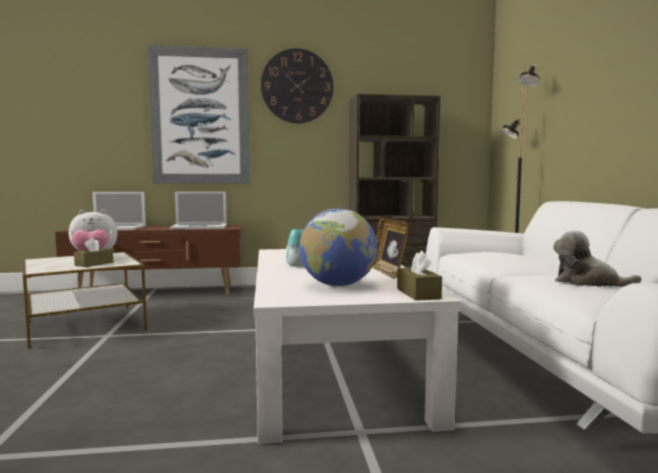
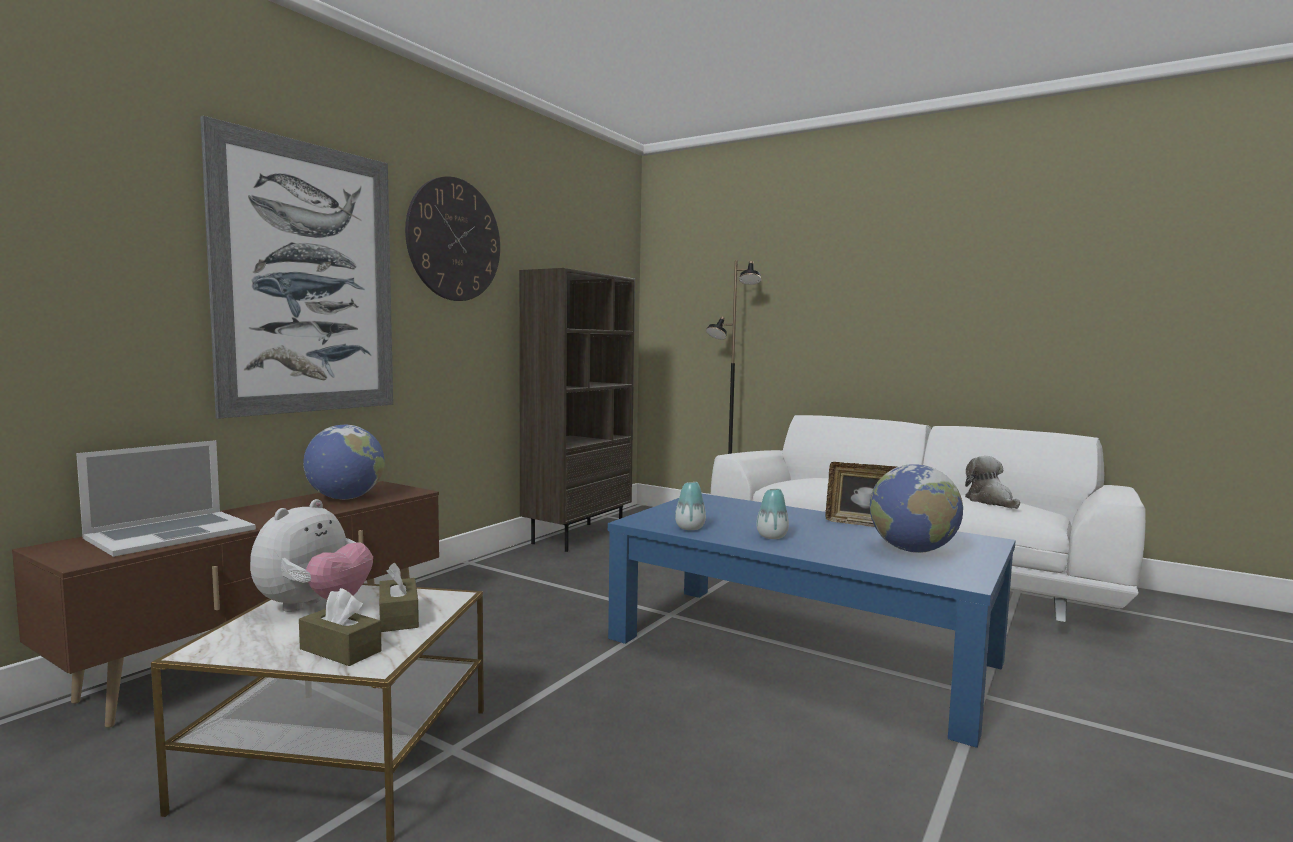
camera: 50 degrees left, 0 degrees up
(199, 227) = (345, 498): laptop -> globe
(280, 256) = (690, 528): none -> vase
(332, 364) = (802, 650): white coffee table -> blue coffee table
(418, 294) = (979, 541): brown tissue box -> brown tissue box (340, 650)
(587, 282) = (991, 501): plush toy -> plush toy turned 90 degrees clockwise

